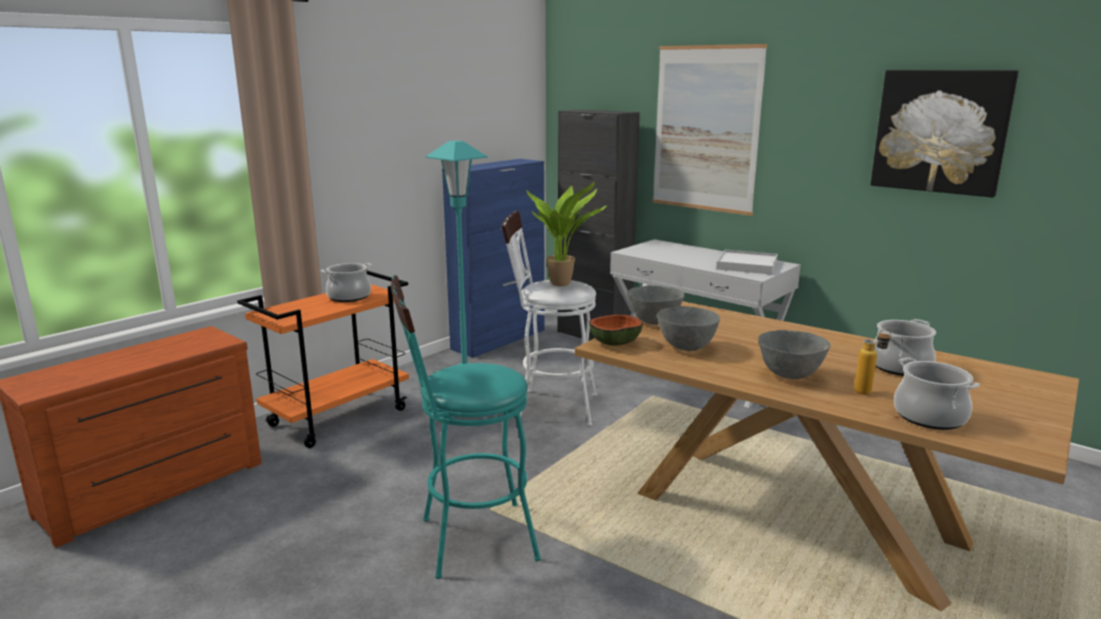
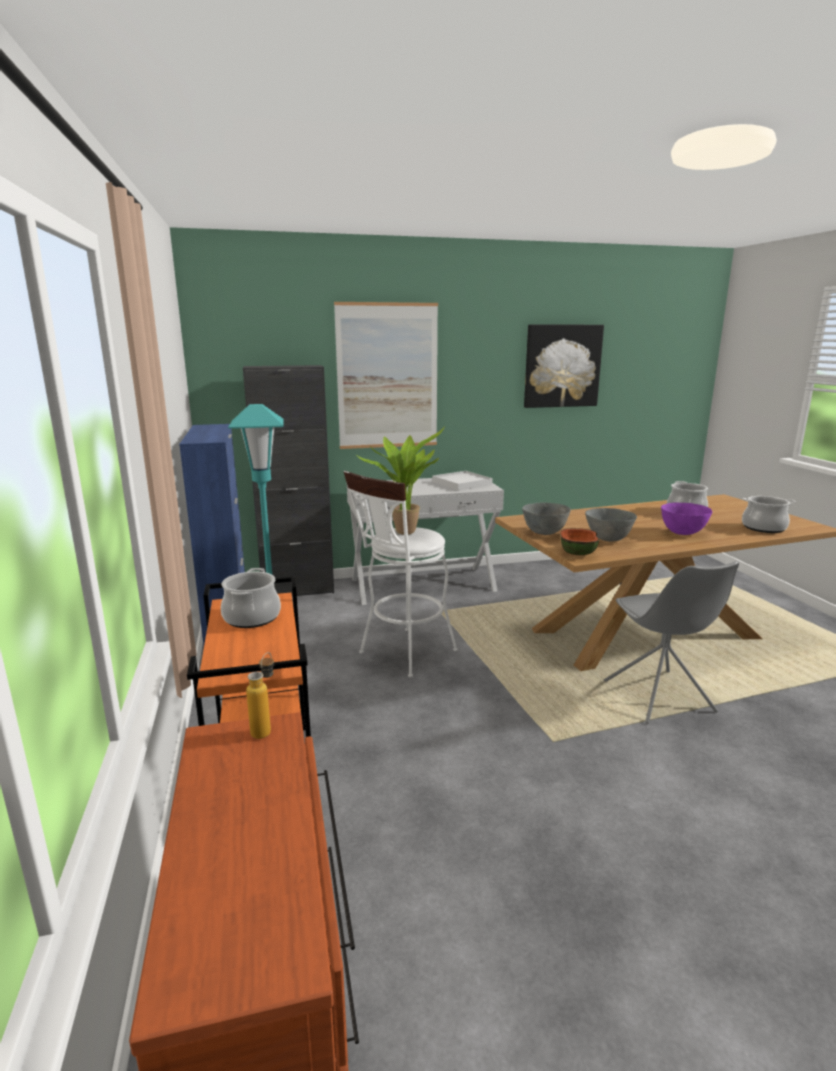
camera: 55 degrees left, 0 degrees up
(467, 541) = (595, 769): turquoise stool -> none
(646, 552) = (659, 697): none -> grey chair
(789, 375) = (682, 533): grey bowl -> purple bowl
(868, 391) = (719, 527): bottle -> bottle (265, 729)

